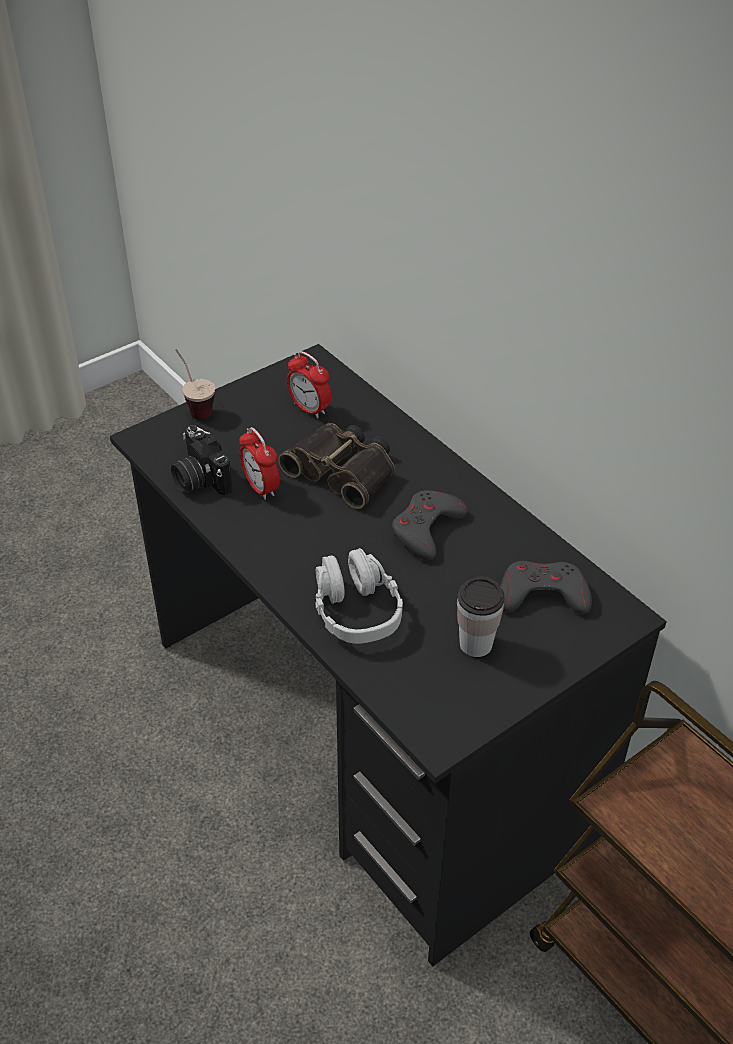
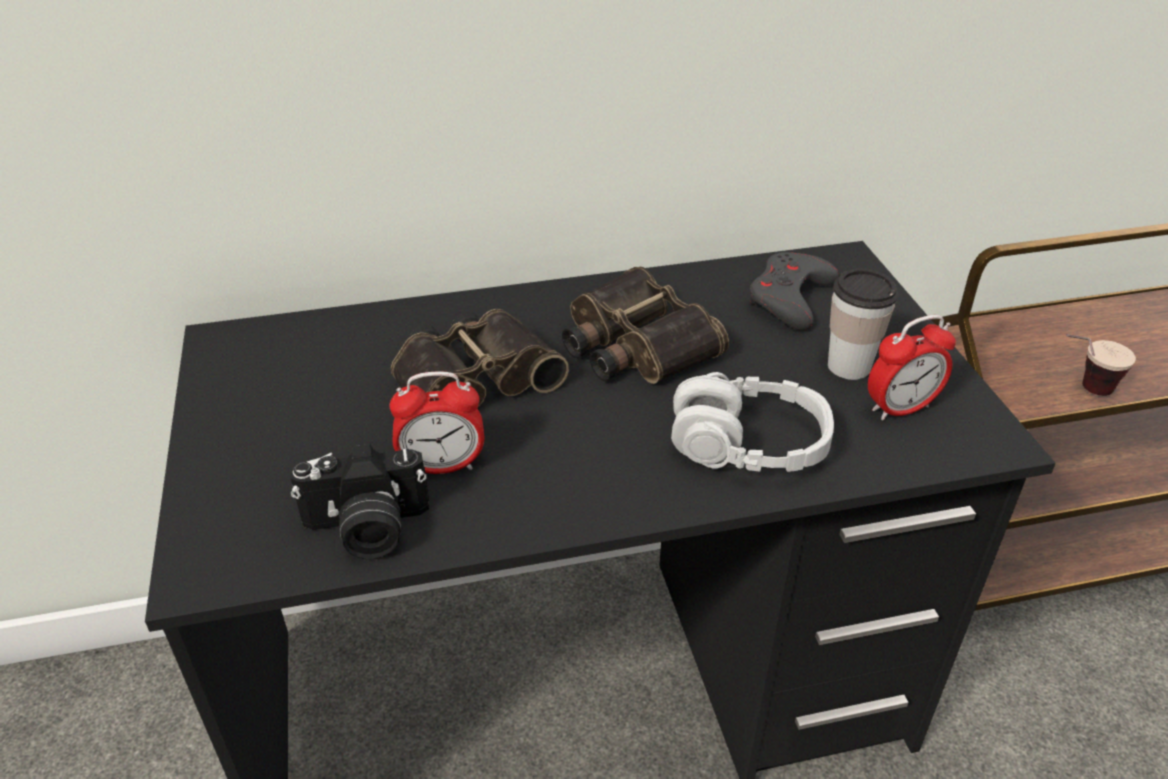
camera: 65 degrees left, 5 degrees down
(195, 407) = (188, 487): cup -> cup (1080, 389)
(309, 409) = (317, 372): alarm clock -> alarm clock (900, 408)
(426, 529) = (634, 344): grey game controller -> binoculars

